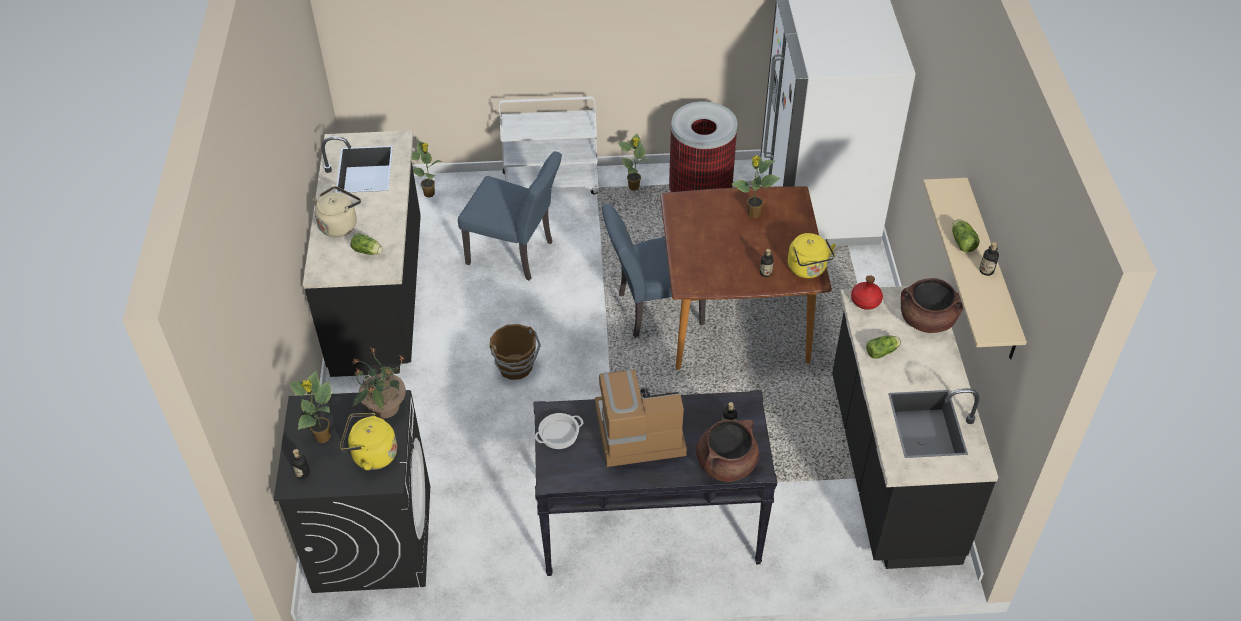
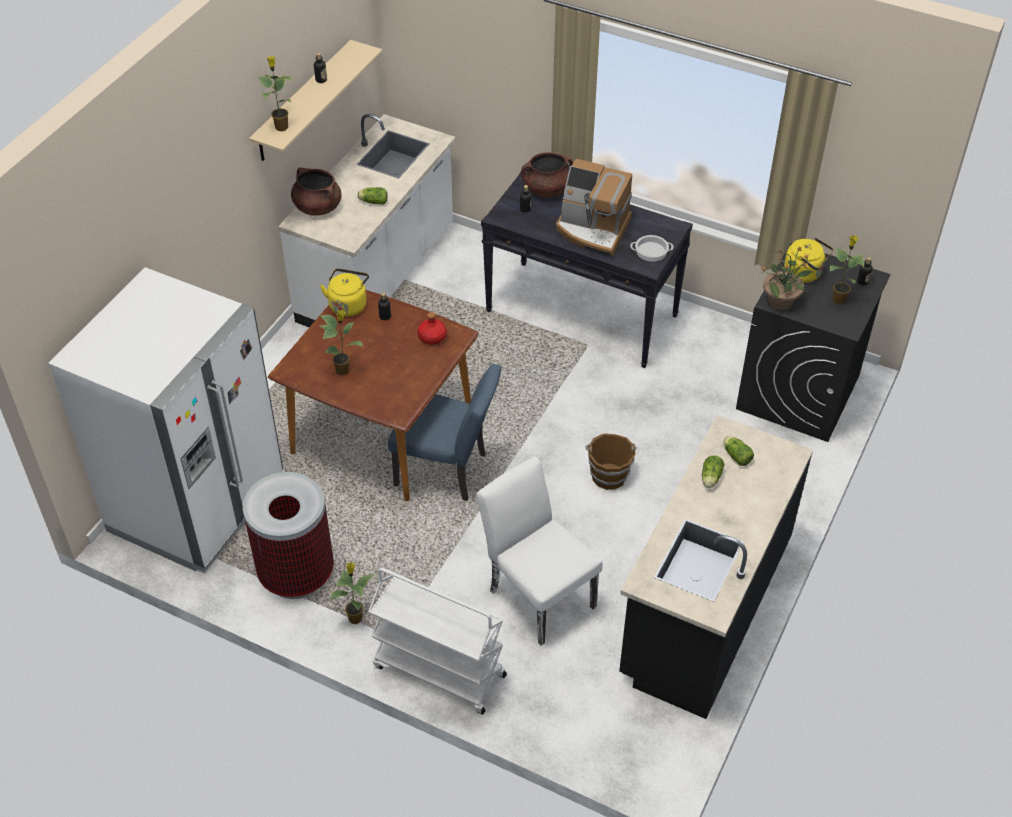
camera: 150 degrees left, 0 degrees up
(340, 225) = (753, 498): beige kettle -> none
(430, 194) = (586, 726): potted plant -> potted plant (281, 126)
(516, 254) = (537, 593): blue chair -> white chair
(866, 301) = (345, 237): red bottle -> red bottle (432, 337)
(890, 469) = (378, 276): black counter -> white counter
(962, 241) = (312, 101): lettuce -> lettuce (710, 479)

